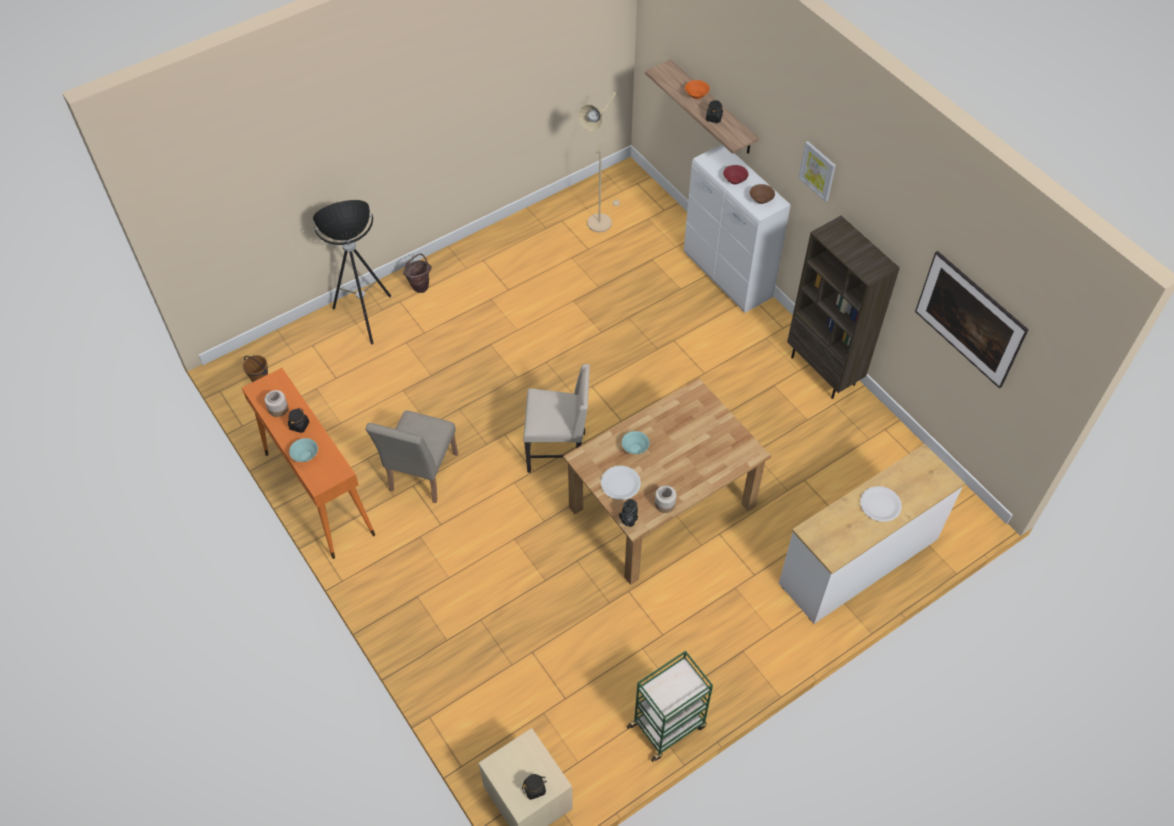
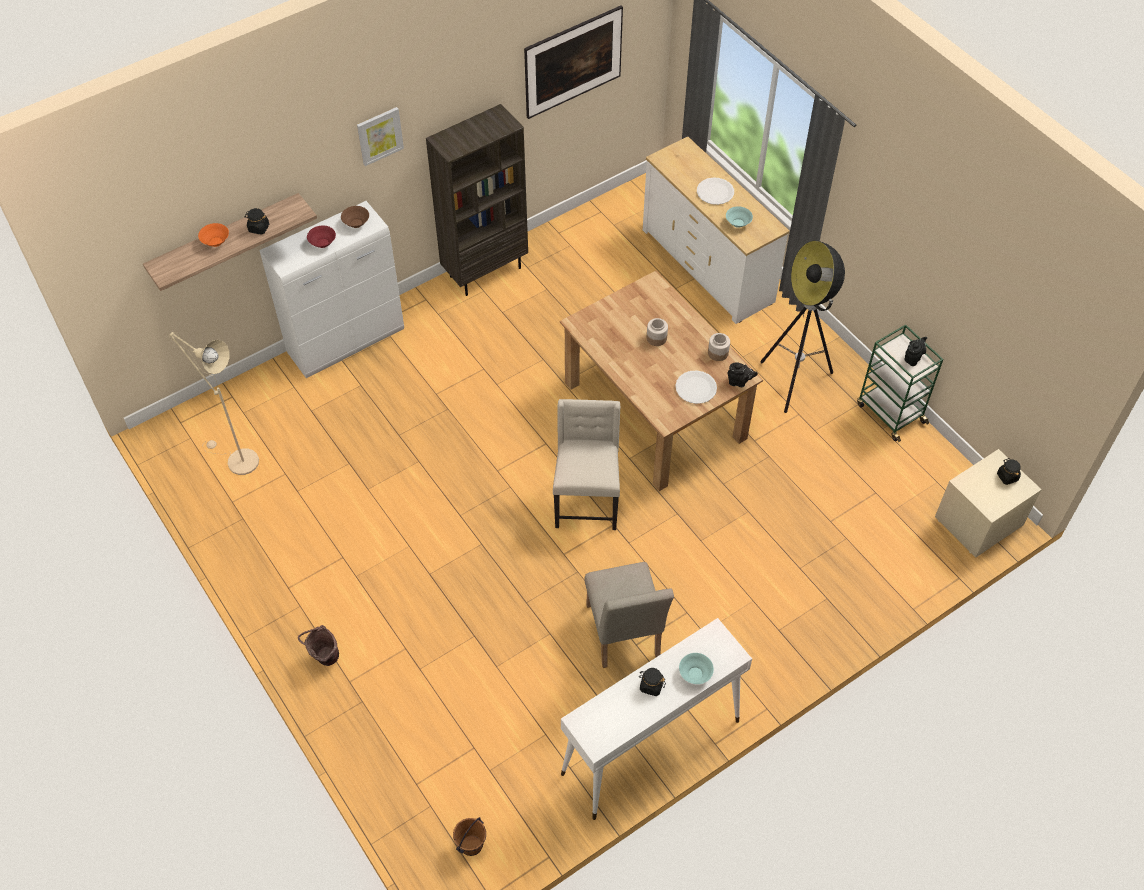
camera: 90 degrees left, 0 degrees up
(278, 408) = (626, 713): jar -> jar (656, 338)
(318, 493) = (650, 748): orange console table -> white console table
(365, 318) = (374, 721): floor lamp -> floor lamp (795, 382)
(421, 476) = (623, 637): beige chair -> beige chair turned 60 degrees clockwise
(635, 448) = (651, 375): turquoise bowl -> turquoise bowl (737, 223)
(674, 695) = (913, 358): none -> black teapot

